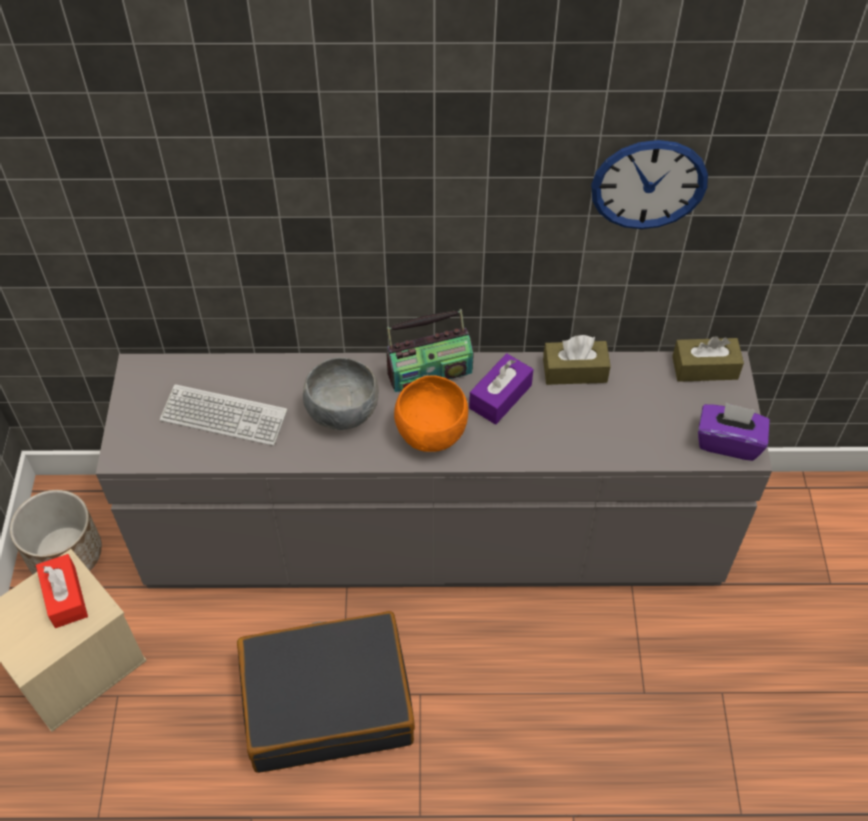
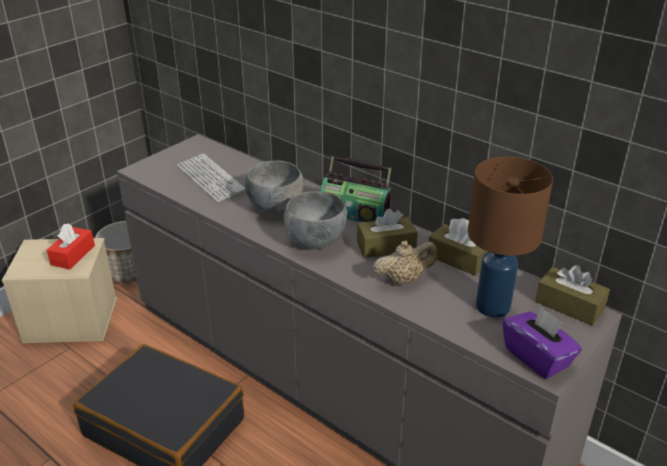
camera: 40 degrees right, 20 degrees down
(430, 434) = (314, 242): orange bowl -> grey bowl
(500, 396) = (386, 246): purple tissue box -> brown tissue box
(555, 428) = (403, 280): none -> beige teapot
(649, 184) = (541, 74): wall clock -> none
(651, 410) = (492, 307): none -> brown table lamp

